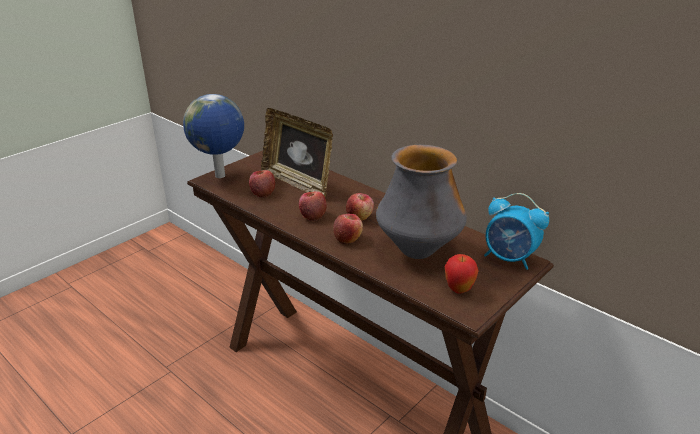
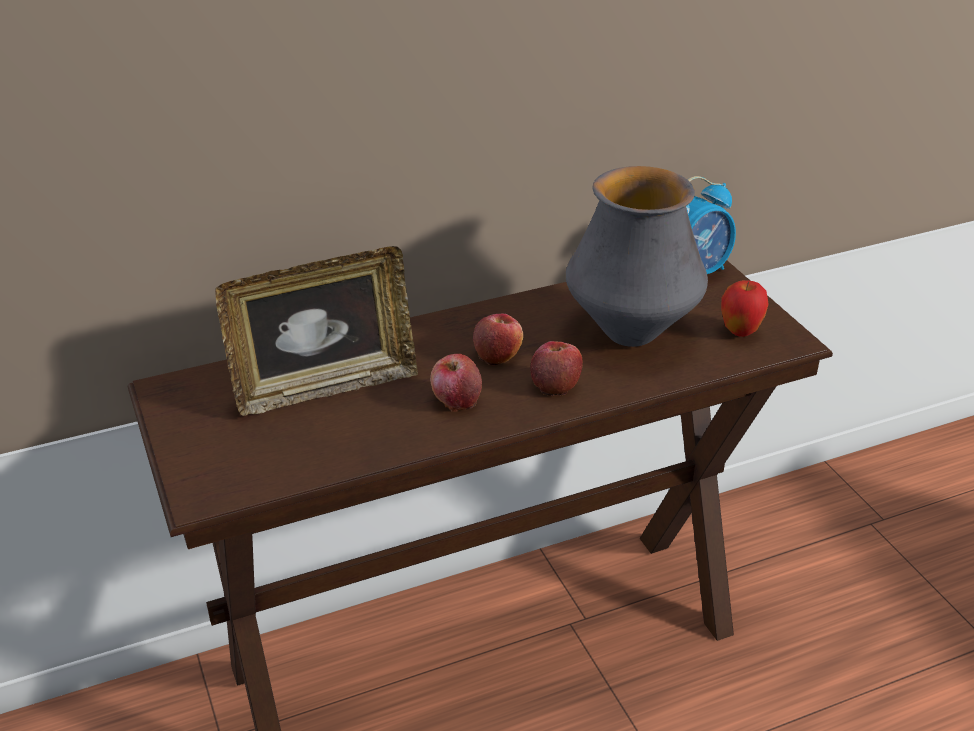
camera: 65 degrees left, 5 degrees up
(220, 176) = (204, 476): globe -> none
(262, 192) = (326, 436): apple -> none

